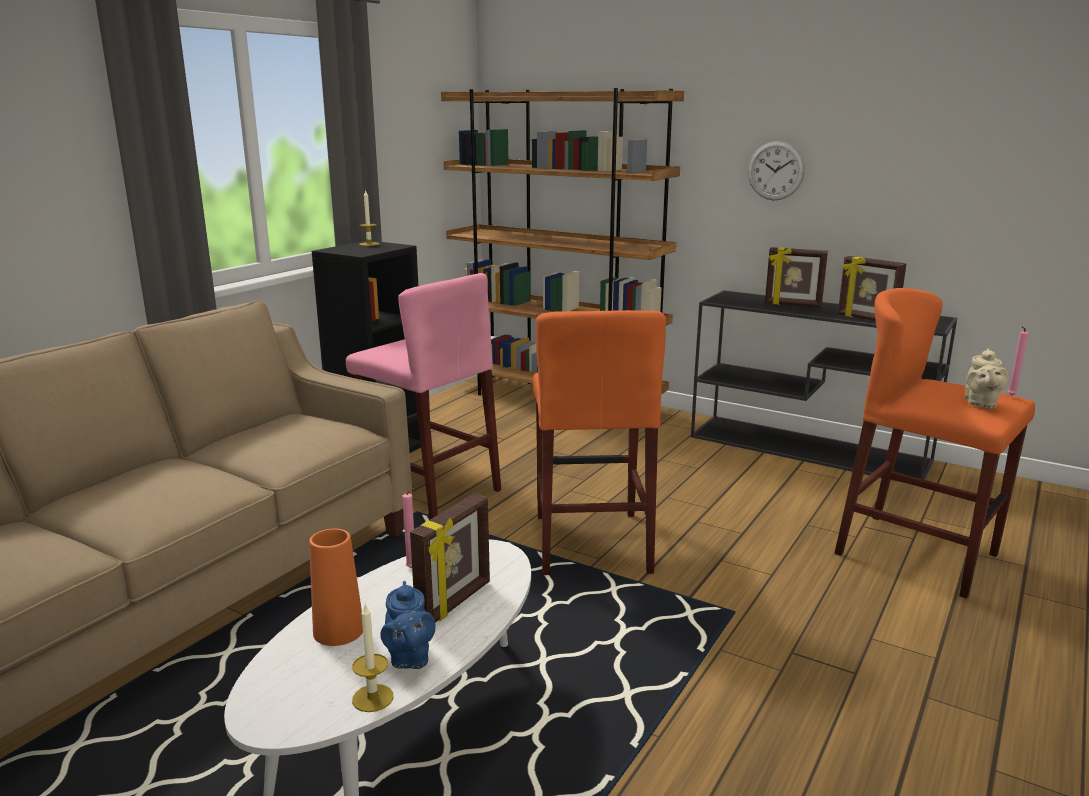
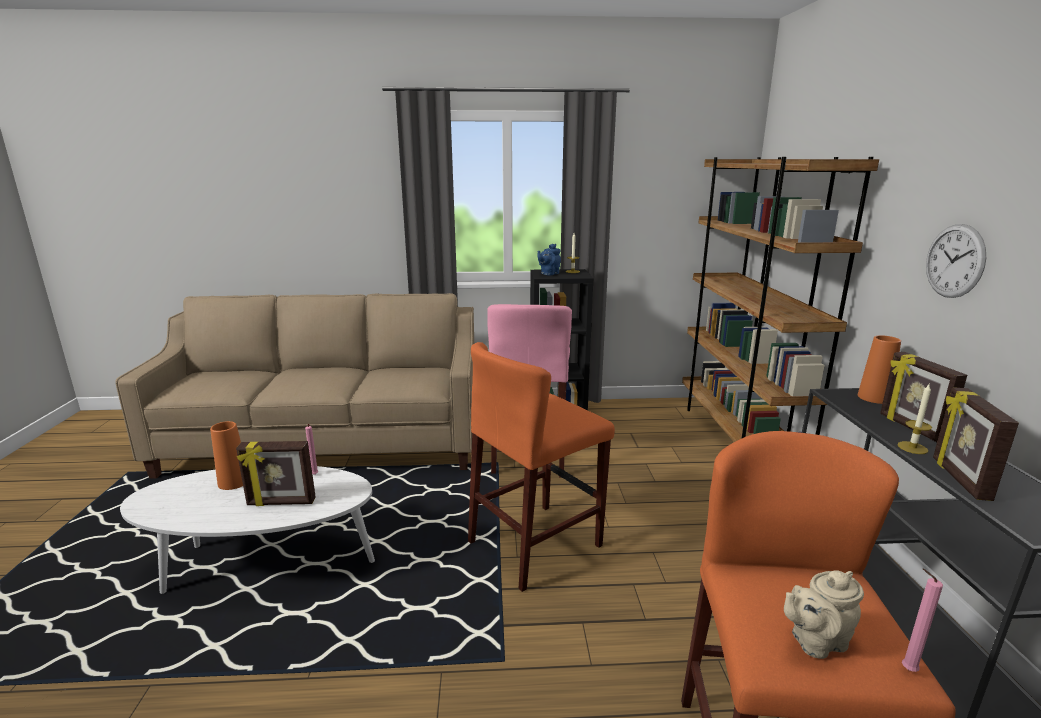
camera: 55 degrees right, 0 degrees up
(373, 698) = (168, 517): candle -> candle (912, 448)
(409, 658) = (212, 512): blue teapot -> blue teapot (548, 274)
(737, 296) = (874, 397): none -> orange vase

